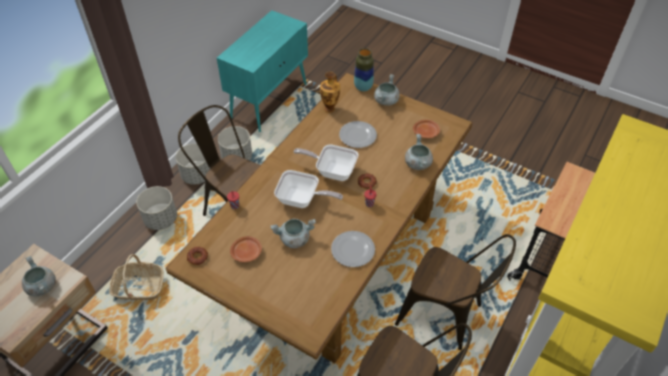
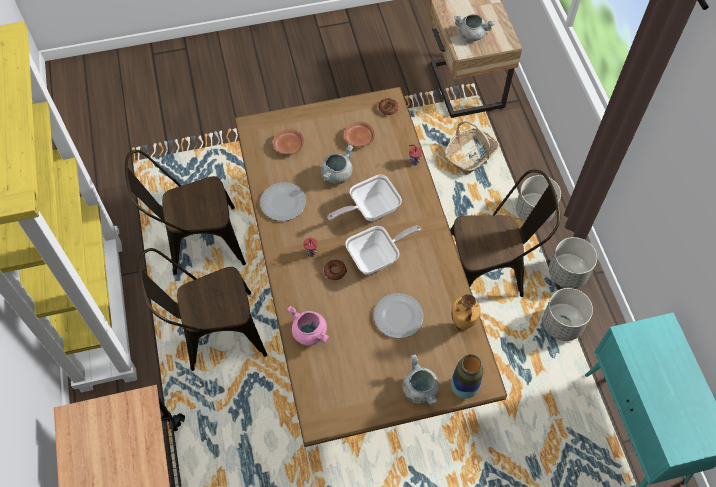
camera: 135 degrees right, 10 degrees up
(417, 163) = (310, 333): grey cooking pot -> pink cooking pot
(426, 132) = (337, 381): brown plate -> brown plate (288, 146)

